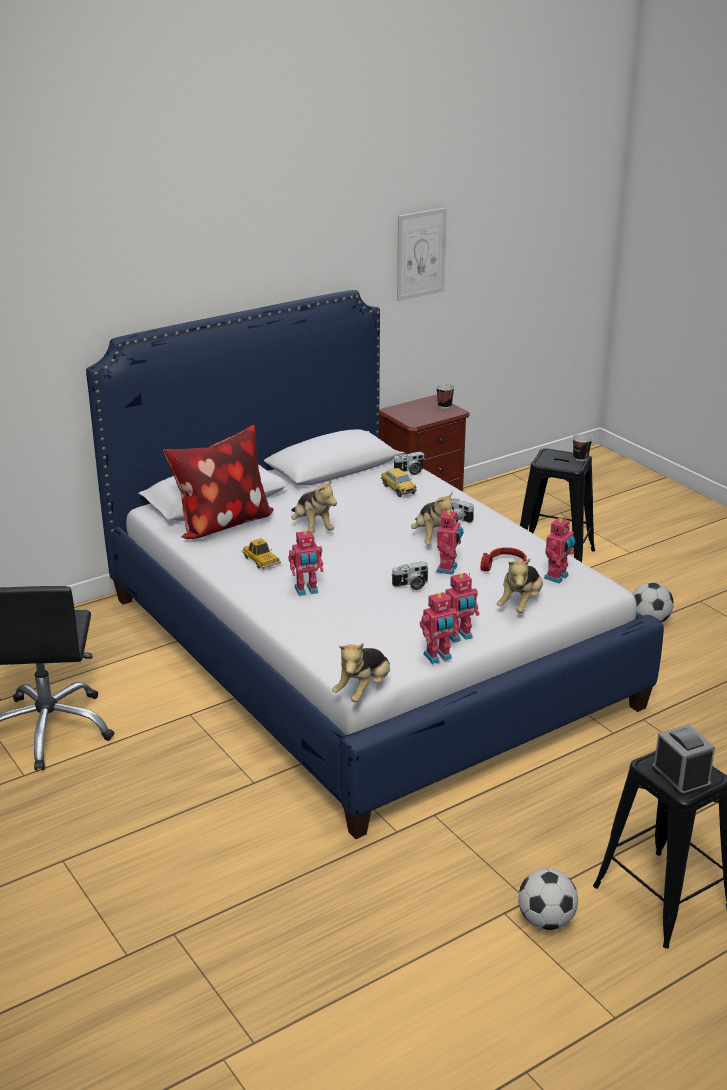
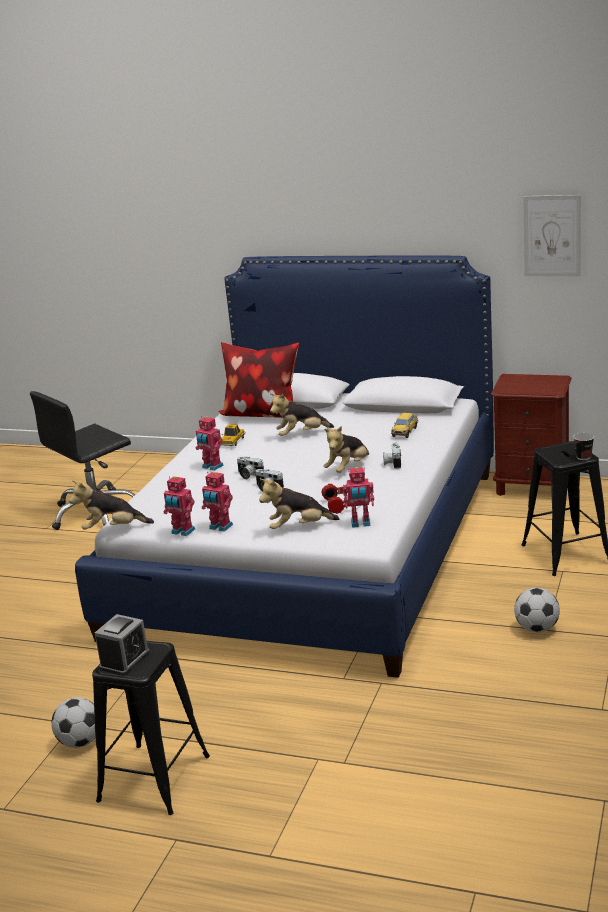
camera: 55 degrees right, 5 degrees down
(312, 527) = (301, 435): plush toy -> plush toy turned 45 degrees clockwise
(410, 471) = (441, 423): camera -> camera (248, 475)
(444, 406) = (554, 385): cup -> none
(448, 569) = (312, 489): toy robot -> none

